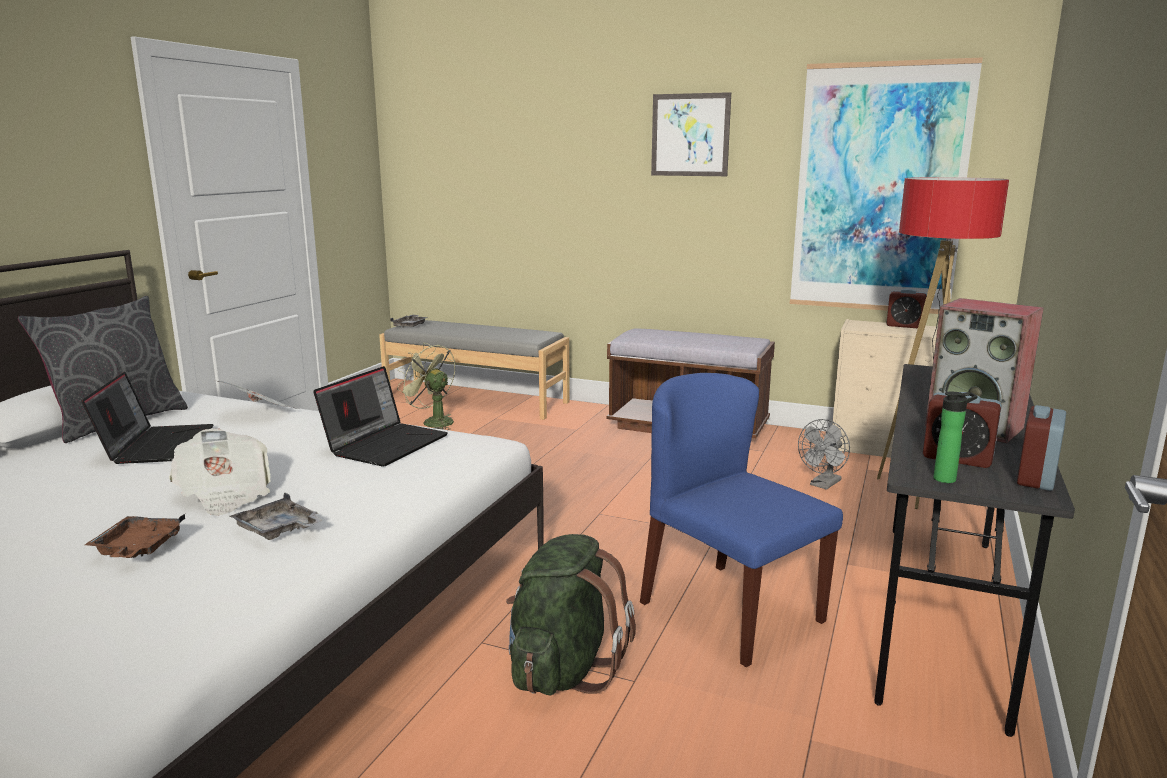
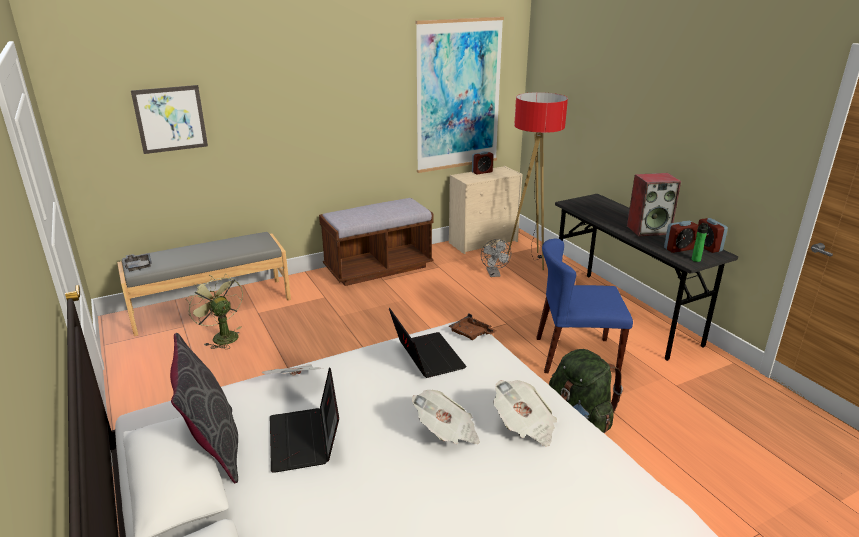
camera: 50 degrees left, 10 degrees up
(137, 549) = (510, 479): brown tray -> brown tray (471, 333)
(156, 445) = (306, 440): laptop -> laptop turned 135 degrees counterclockwise
(278, 530) = (524, 426): grey tray -> newspaper
(432, 422) = (221, 336): green fan -> green fan turned 60 degrees clockwise
(690, 135) = (345, 71): picture -> picture (170, 119)

